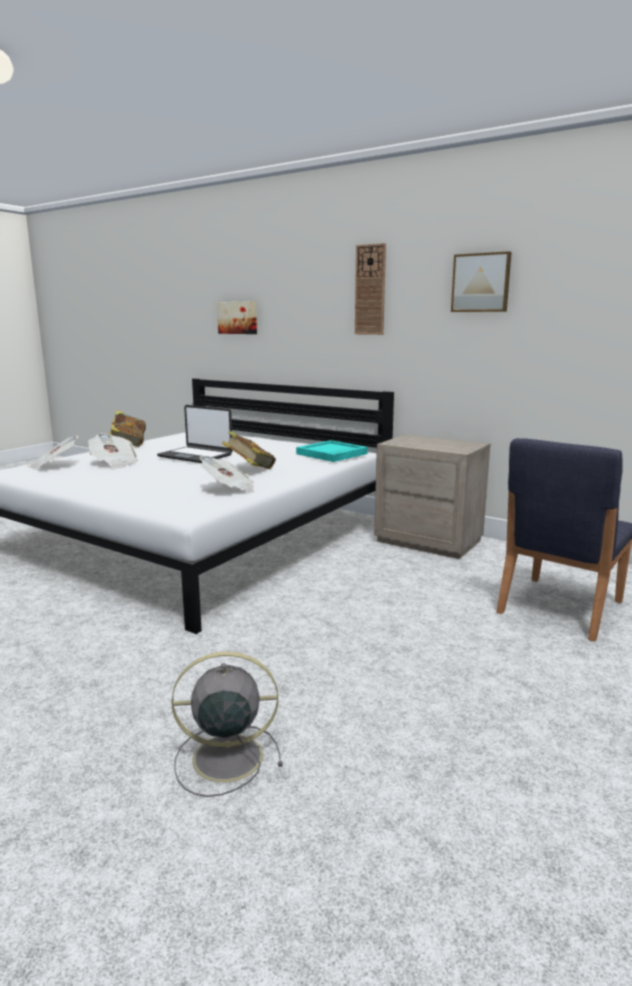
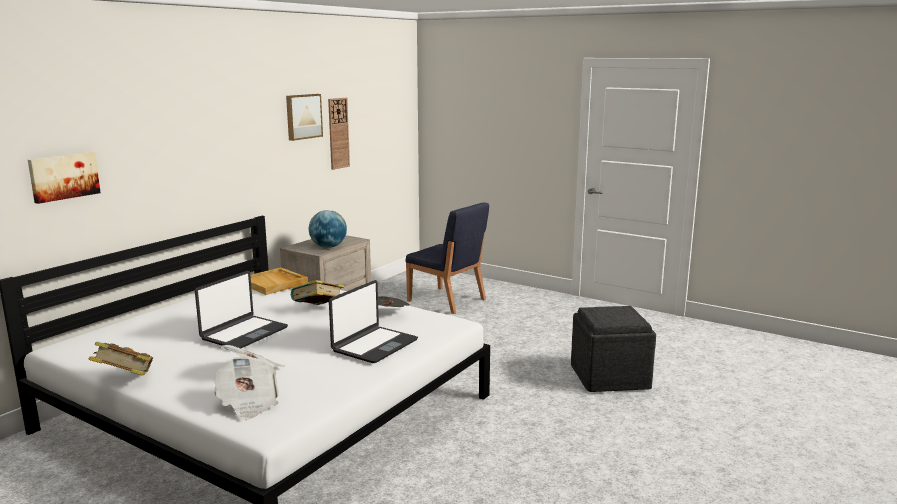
camera: 90 degrees left, 0 degrees up
(139, 487) = (374, 345): none -> laptop
(224, 758) = (610, 377): grey fan -> grey ottoman
(332, 454) = (274, 283): turquoise tray -> beige tray
(370, 290) = (225, 127): wall clock -> wall clock (338, 133)
(417, 444) = (328, 247): none -> globe

